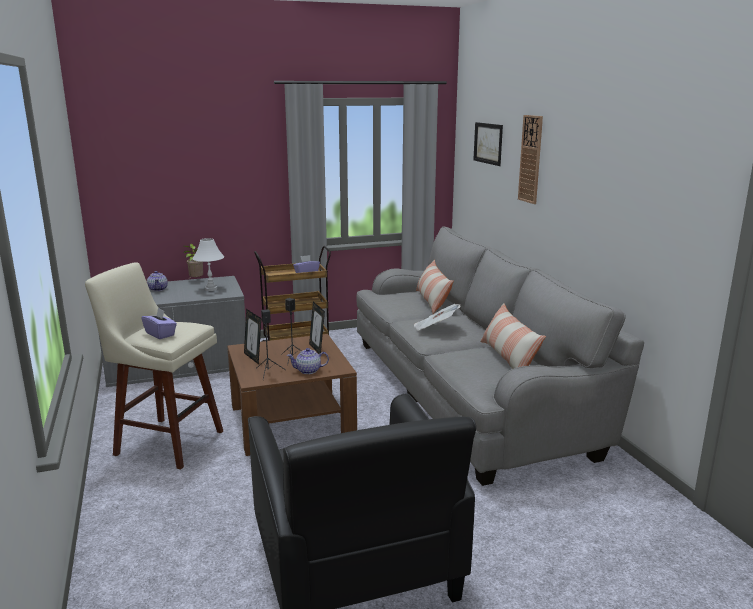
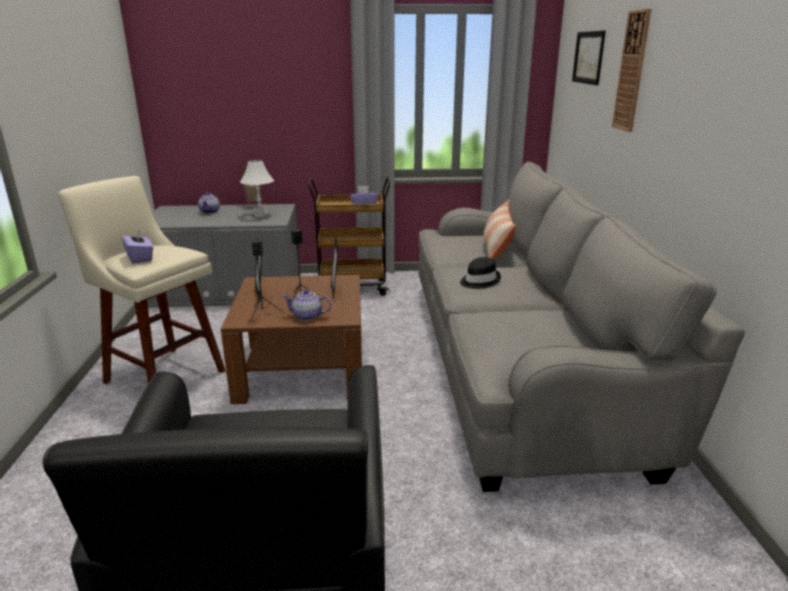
camera: 15 degrees right, 5 degrees up
(435, 329) = (479, 281): newspaper -> black hat
(508, 358) = (553, 329): pillow -> none

